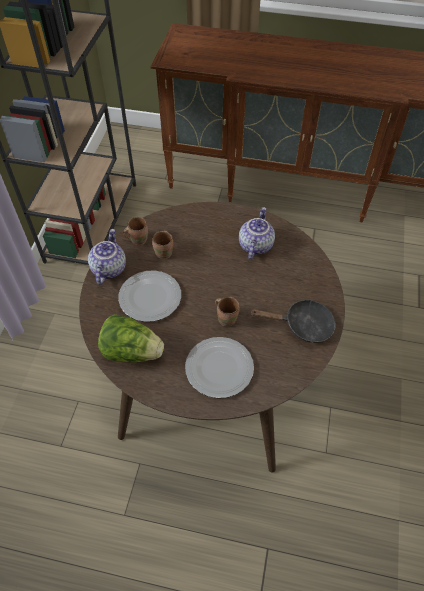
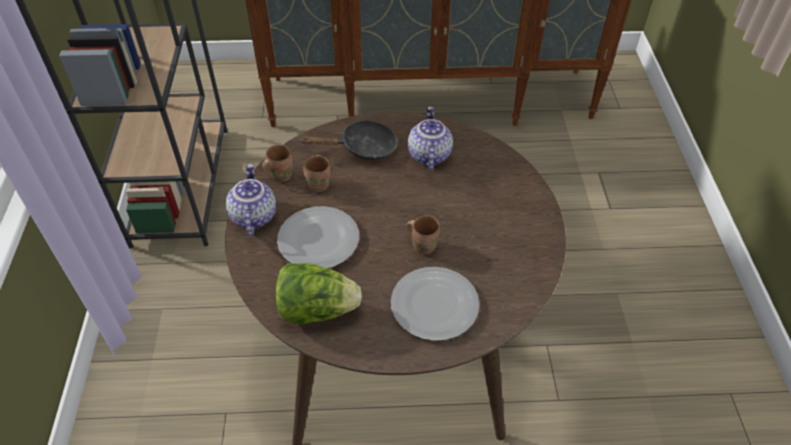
camera: 15 degrees left, 5 degrees down
(303, 325) = (517, 234): black frying pan -> black frying pan (363, 148)

